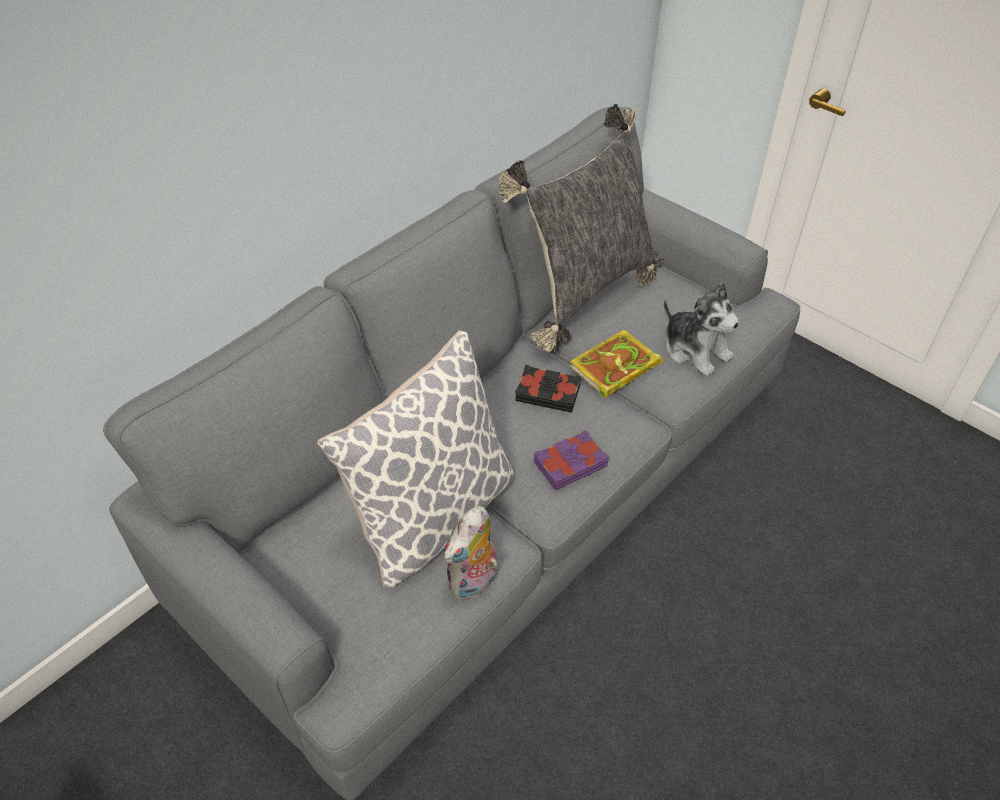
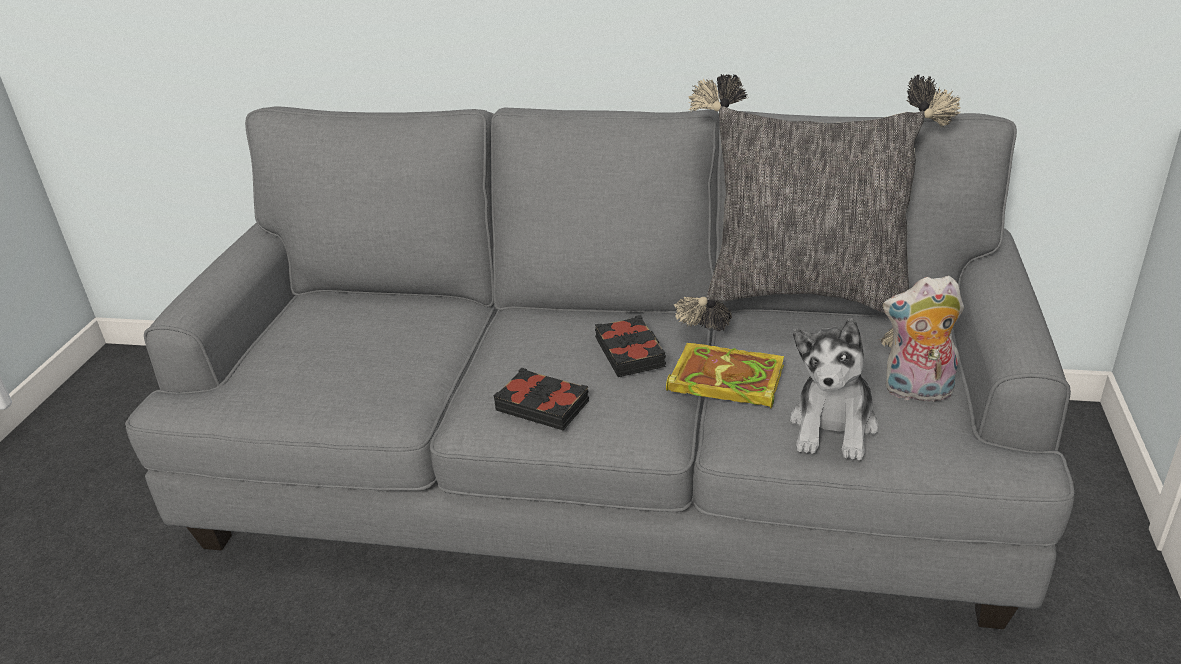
camera: 60 degrees right, 15 degrees down
(432, 515) = (406, 357): pillow -> none
(474, 583) = (342, 414): plush toy -> plush toy (917, 392)
(569, 463) = (543, 405): purple book -> black book

